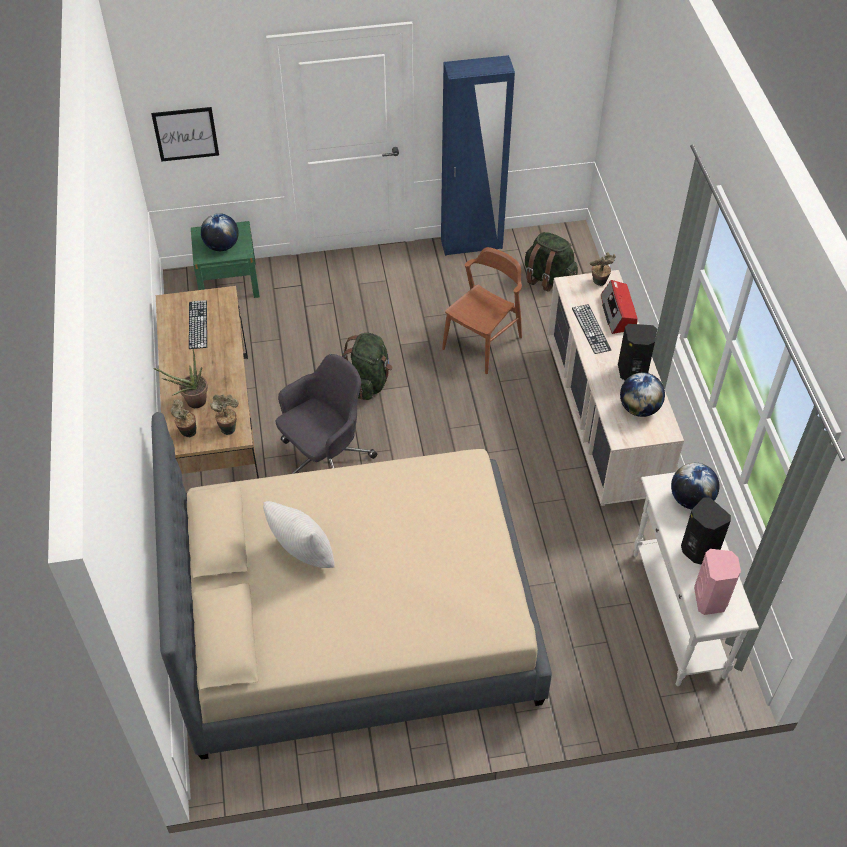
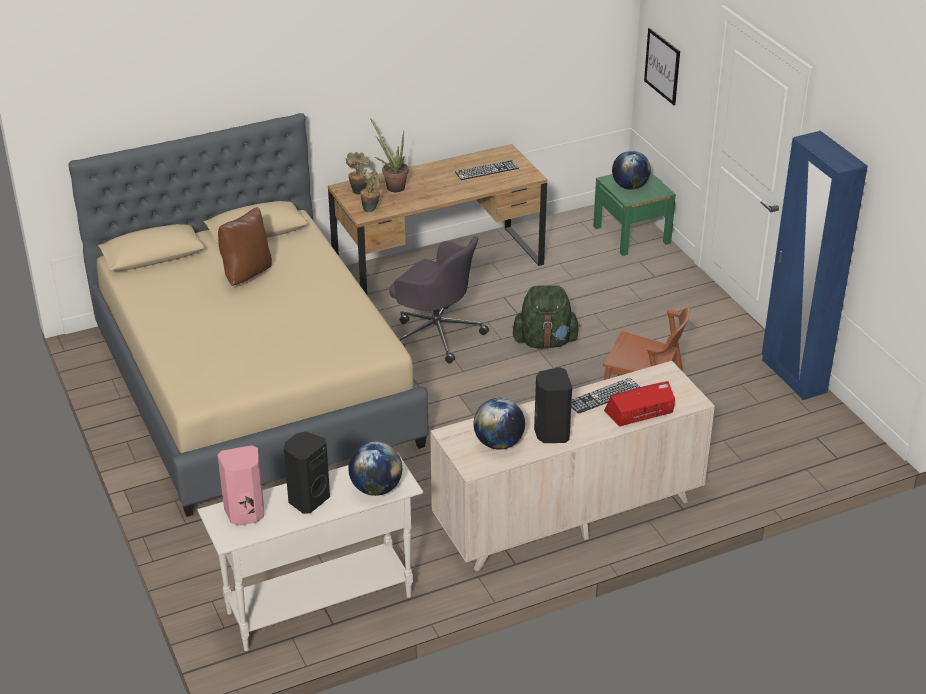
camera: 75 degrees right, 15 degrees down
(302, 555) = (246, 274): white pillow -> brown pillow
(548, 278) = (777, 442): green backpack -> none
(599, 283) = (682, 393): potted plant -> none

